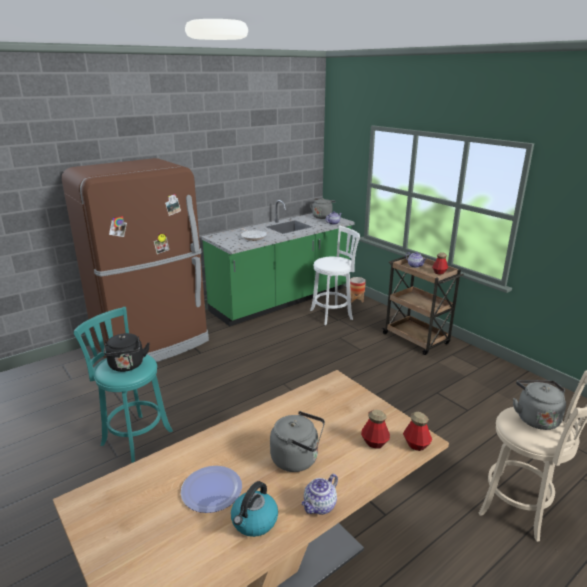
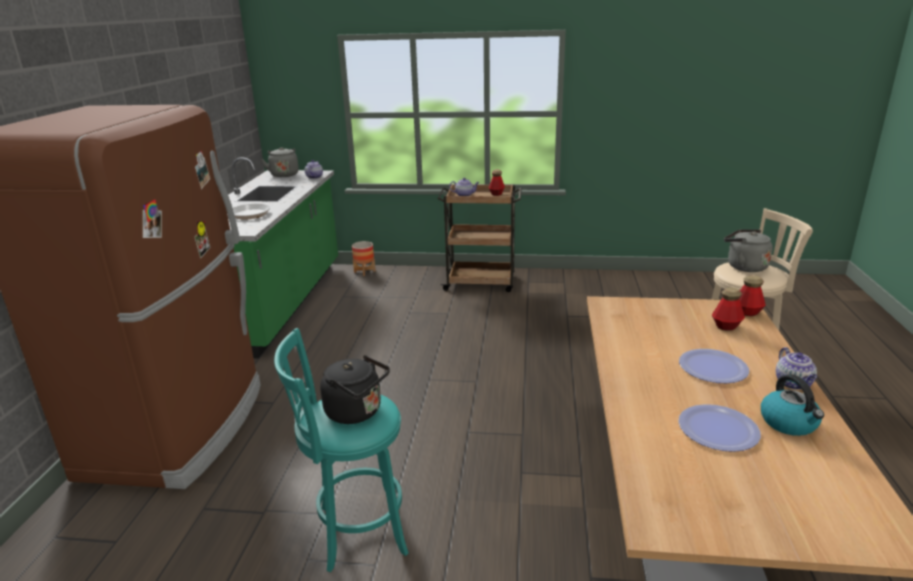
camera: 45 degrees left, 0 degrees up
(297, 459) = (713, 367): grey kettle -> plate
(333, 314) = (364, 294): white stool -> none

